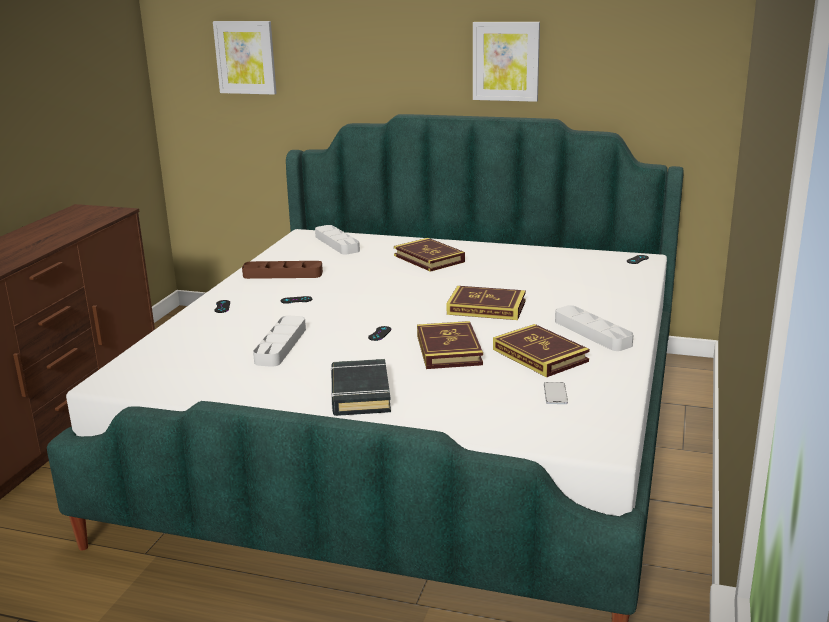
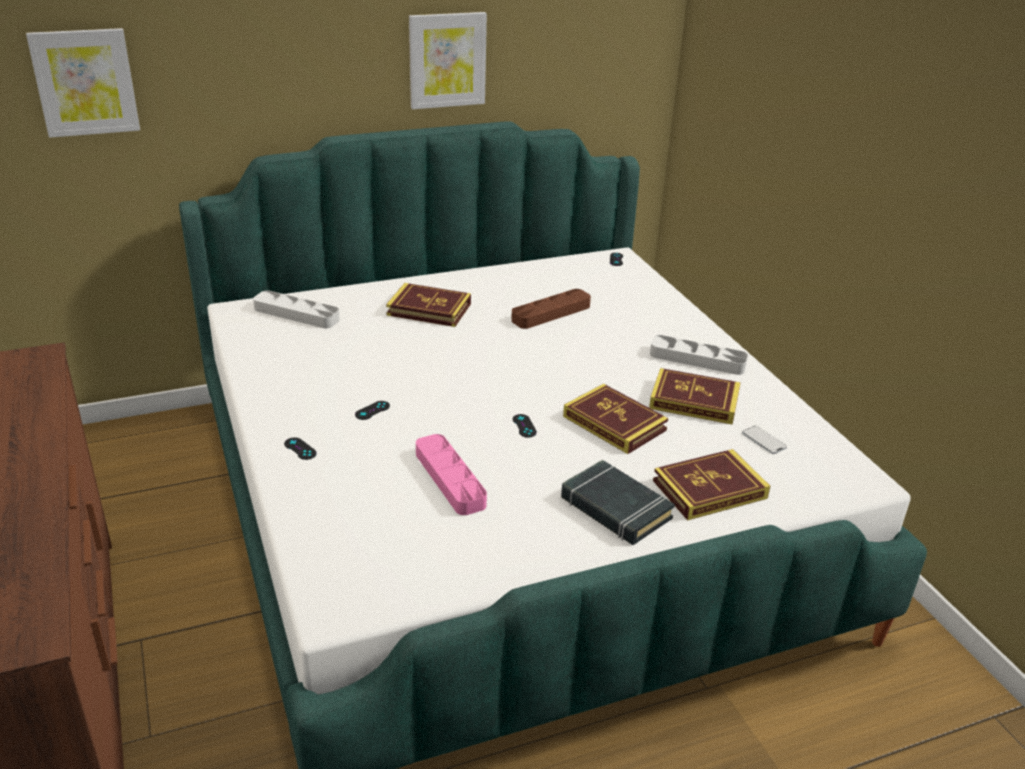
camera: 40 degrees left, 10 degrees up
(281, 345) = (450, 479): grey tray -> pink tray
(283, 274) = (300, 378): brown tray -> brown tray (551, 313)
(486, 308) = (573, 358): book -> book (709, 489)

